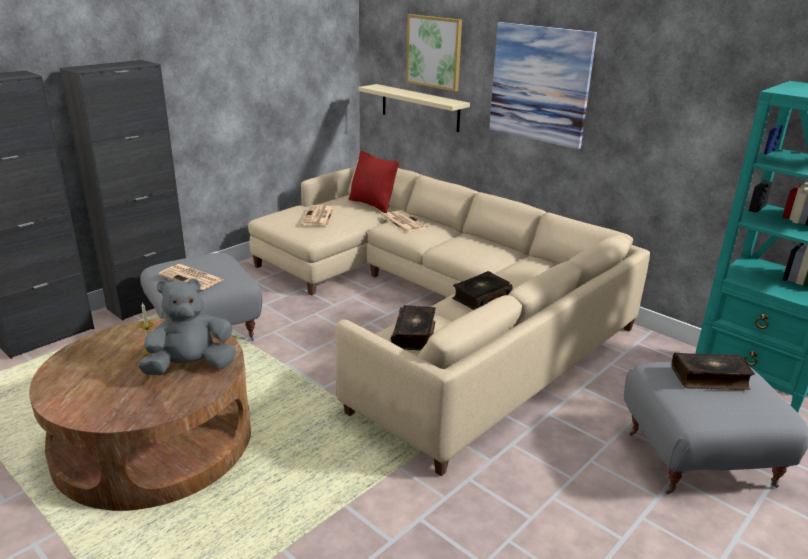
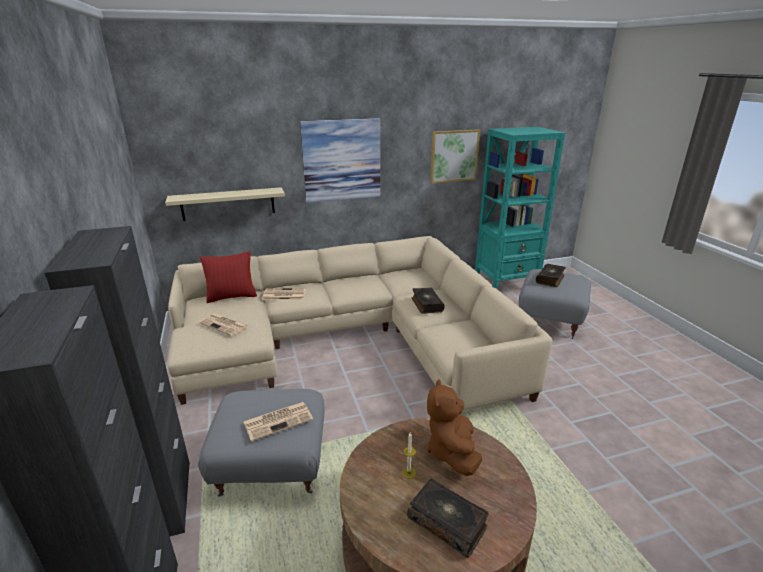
camera: 60 degrees left, 0 degrees up
(191, 367) = (452, 451): grey plush toy -> brown plush toy
(414, 335) = (459, 340): book -> book (447, 522)
(434, 52) = (236, 154): picture -> picture (454, 156)

